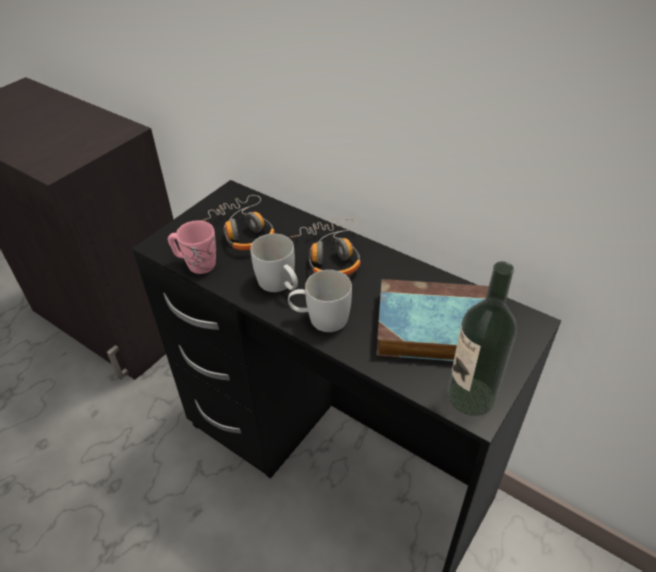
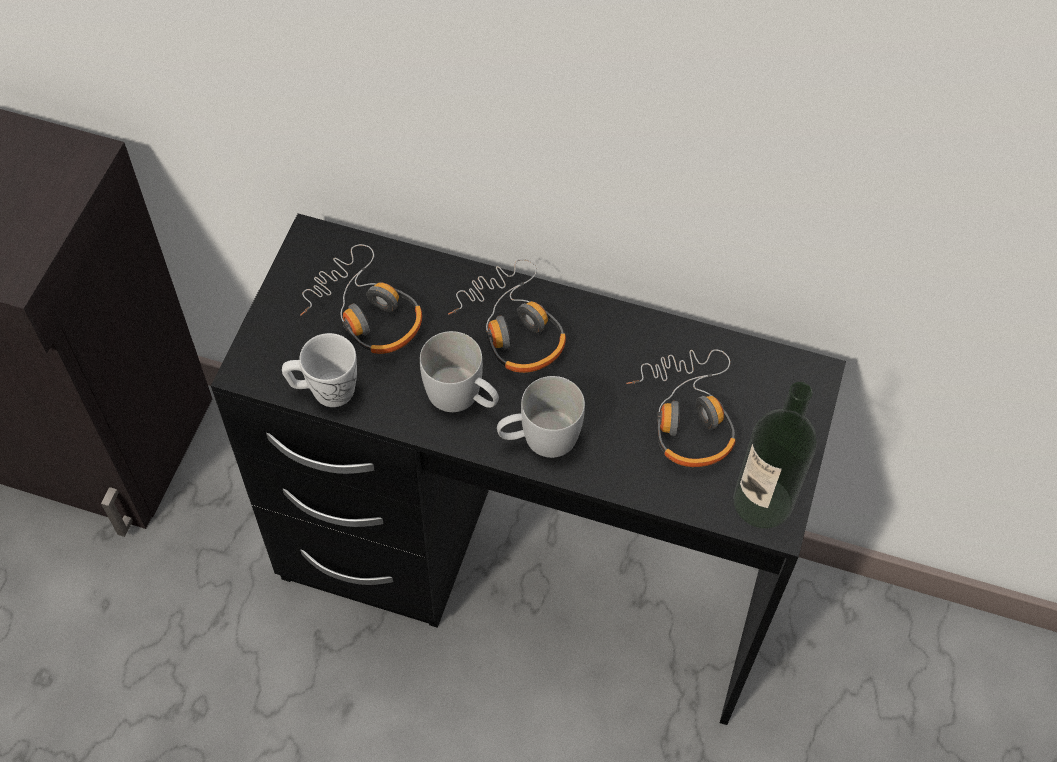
camera: 20 degrees left, 15 degrees up
(196, 264) = (324, 391): pink mug -> white mug
(430, 328) = (687, 416): book -> headphones

